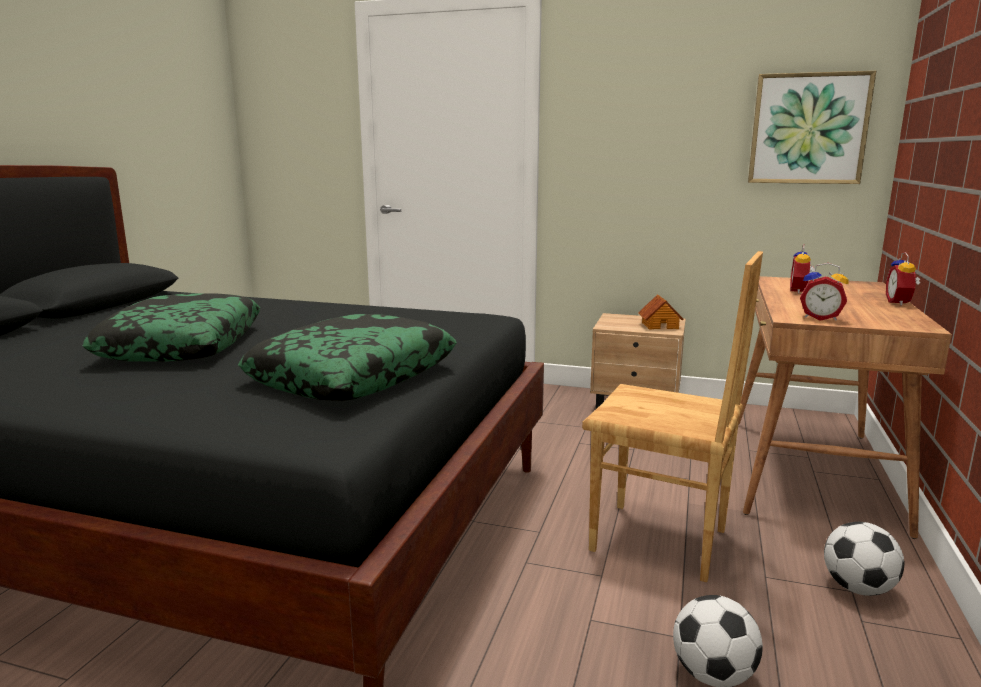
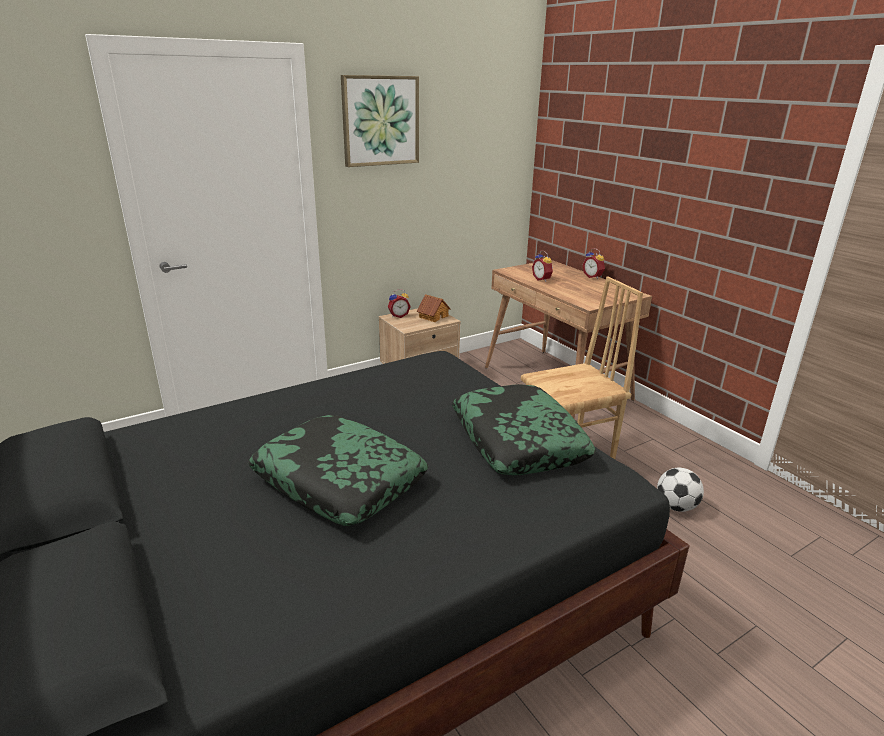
camera: 50 degrees left, 10 degrees up
(808, 129) = (492, 162): picture -> picture (380, 121)
(820, 318) = (596, 300): alarm clock -> alarm clock (398, 316)
(858, 588) = (652, 436): football -> none

